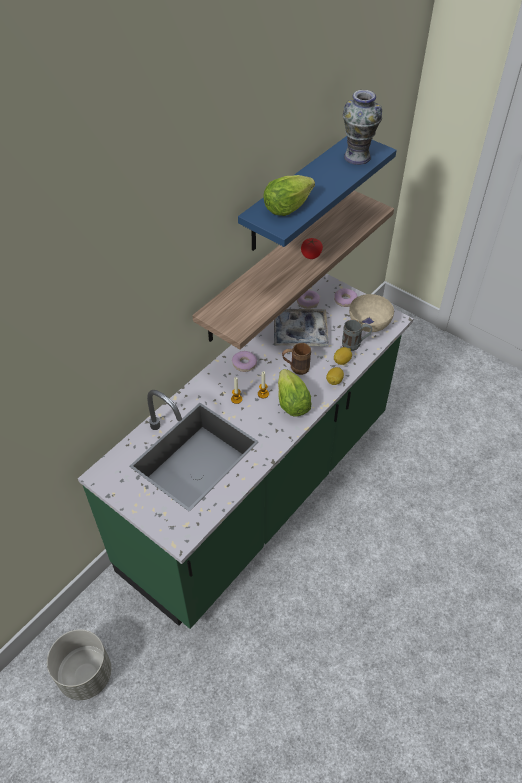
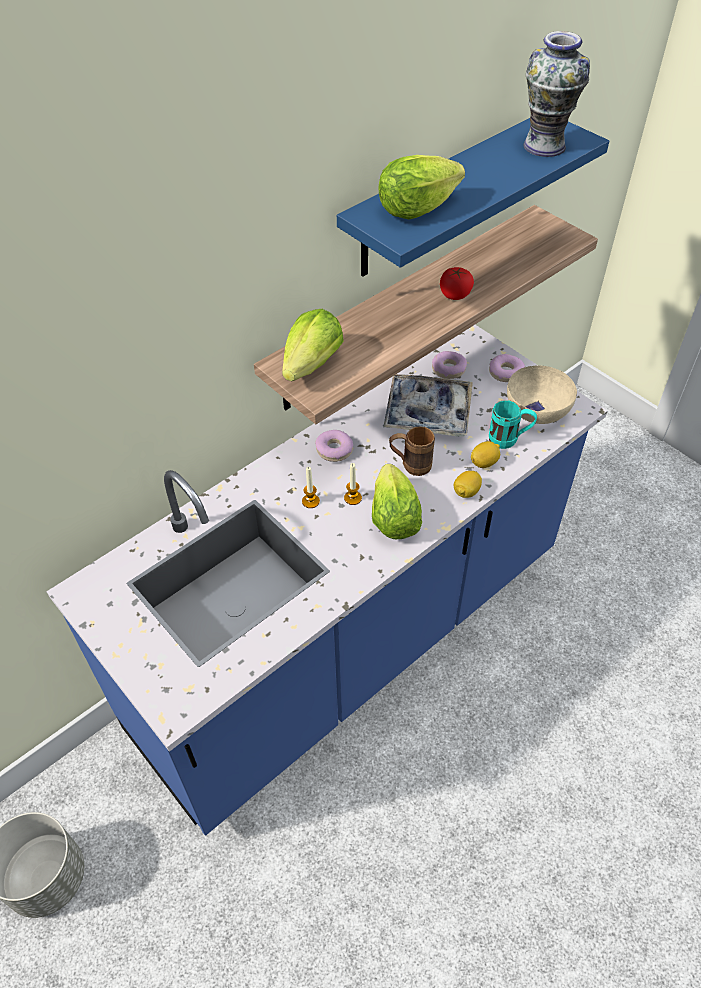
camera: 10 degrees right, 0 degrees up
(230, 311) = (312, 364): none -> lettuce
(261, 492) = (352, 641): green counter -> blue counter
(355, 345) = (509, 440): grey mug -> turquoise mug

